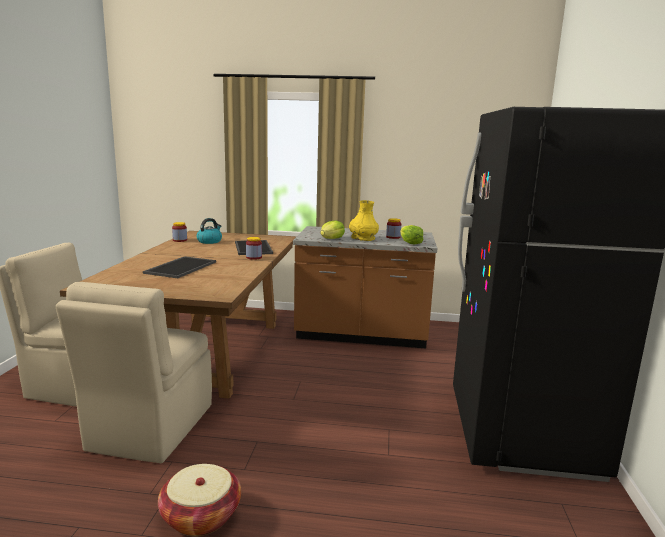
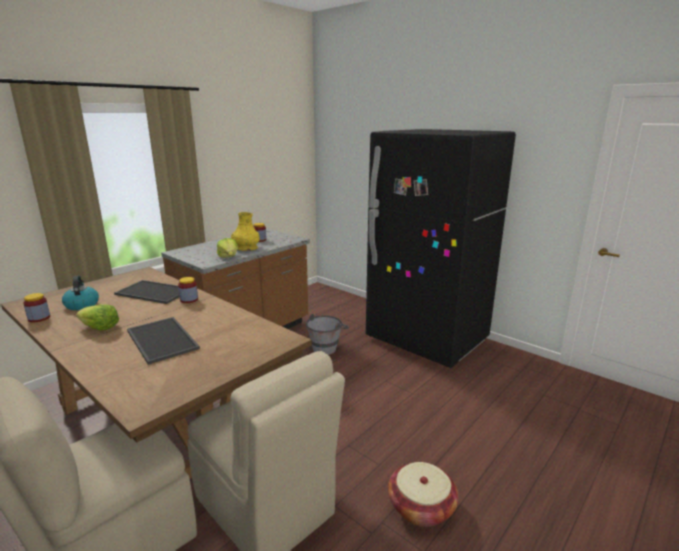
camera: 55 degrees left, 5 degrees up
(401, 376) = (327, 347): none -> grey bucket
(410, 243) = (284, 241): lettuce -> lettuce (100, 328)

